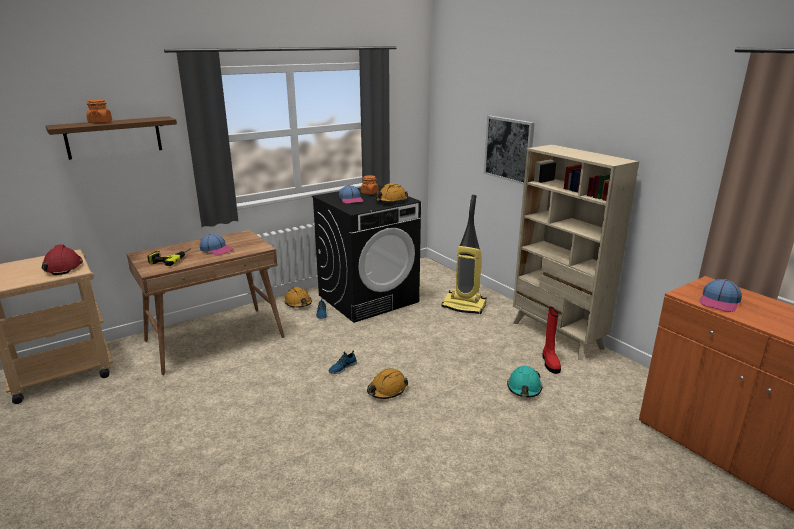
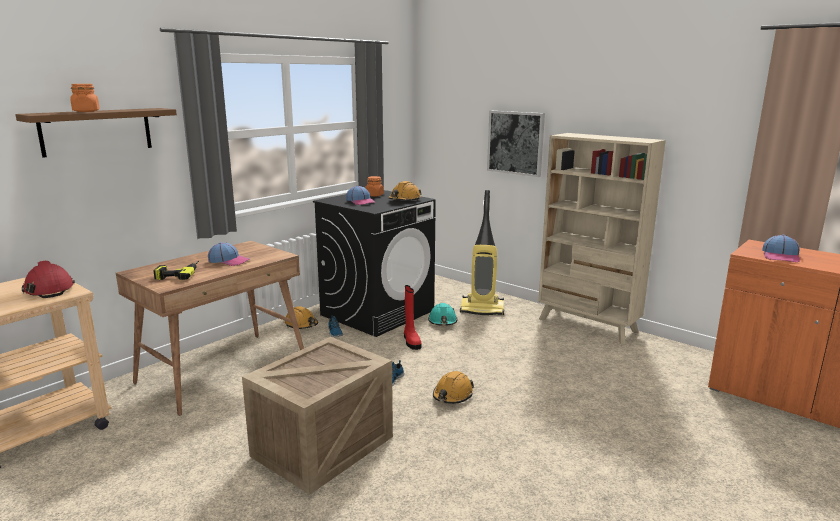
camera: 15 degrees left, 5 degrees down
(255, 419) = (323, 445): none -> crate
(524, 388) = (587, 375): turquoise hard hat -> turquoise hard hat (442, 321)
(550, 362) = (596, 350): red boot -> red boot (411, 341)

